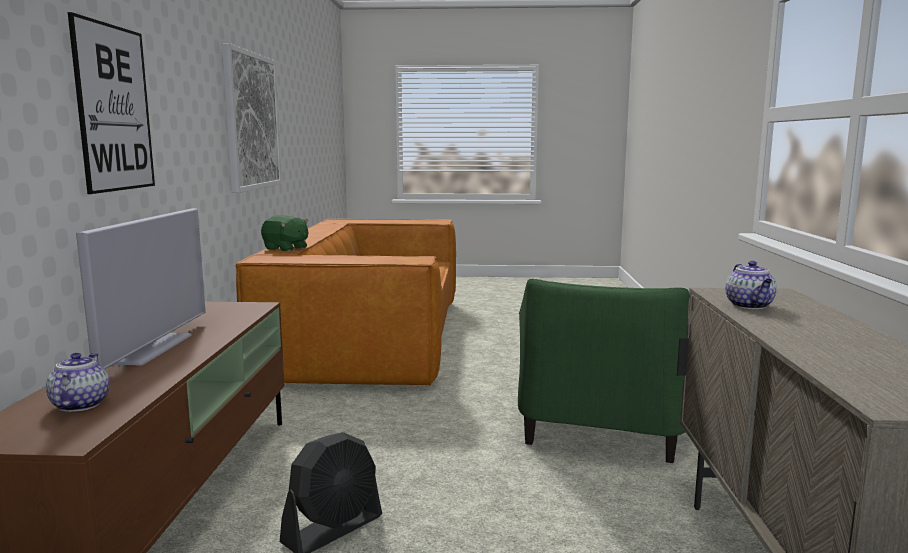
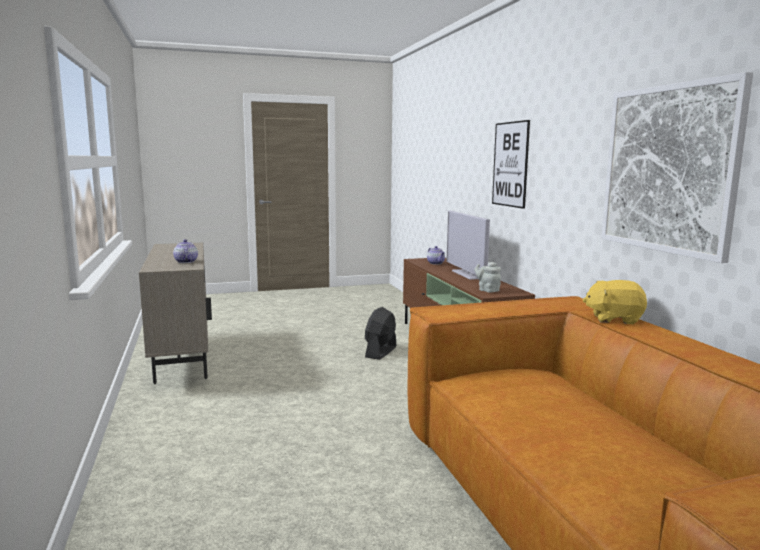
camera: 160 degrees right, 0 degrees up
(235, 312) = (487, 290): none -> grey teapot
(286, 248) = (614, 319): green plush toy -> yellow plush toy
(602, 428) = (248, 418): green armchair -> none

